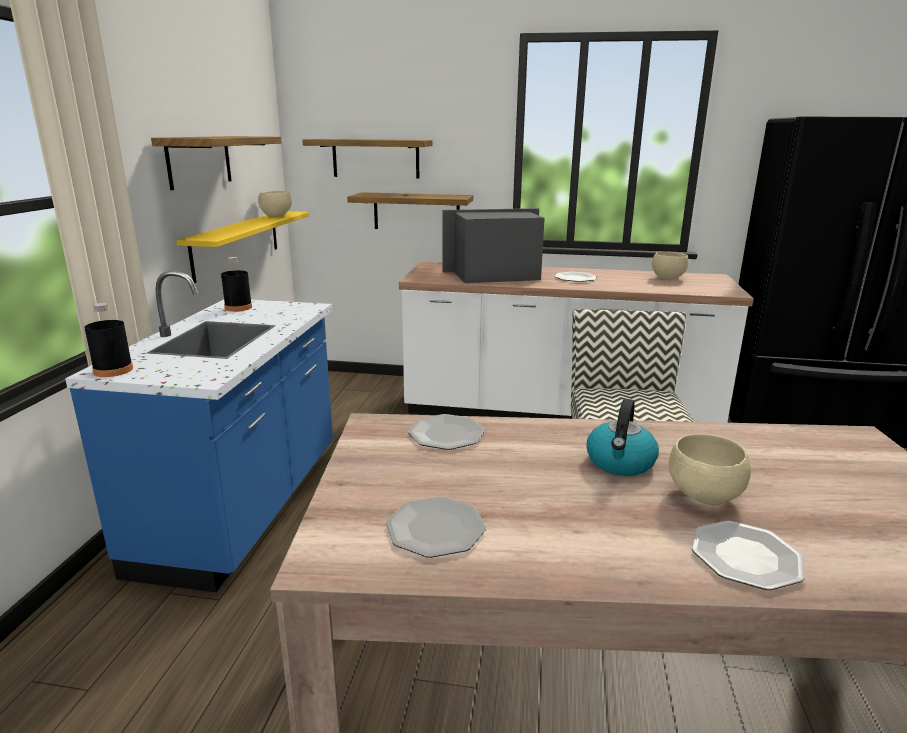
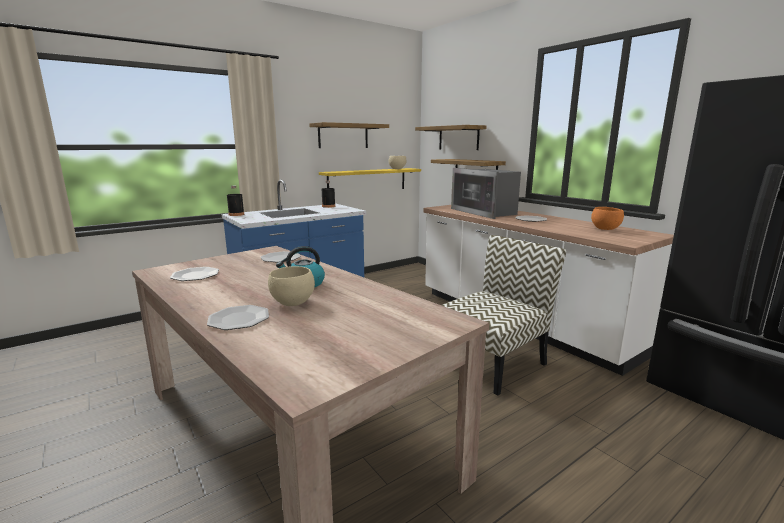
camera: 45 degrees right, 5 degrees down
(495, 275) = (485, 212): microwave -> microwave turned 150 degrees counterclockwise
(667, 278) = (606, 229): beige bowl -> orange bowl

